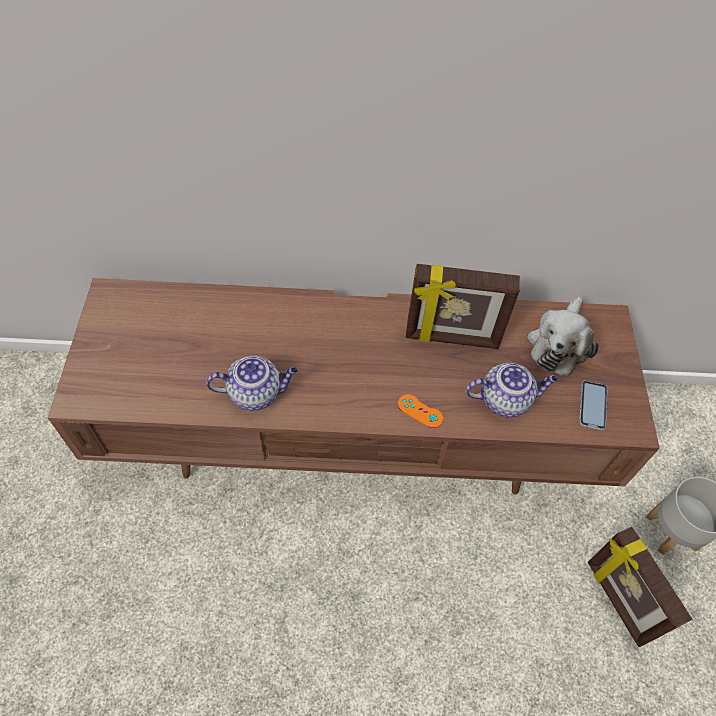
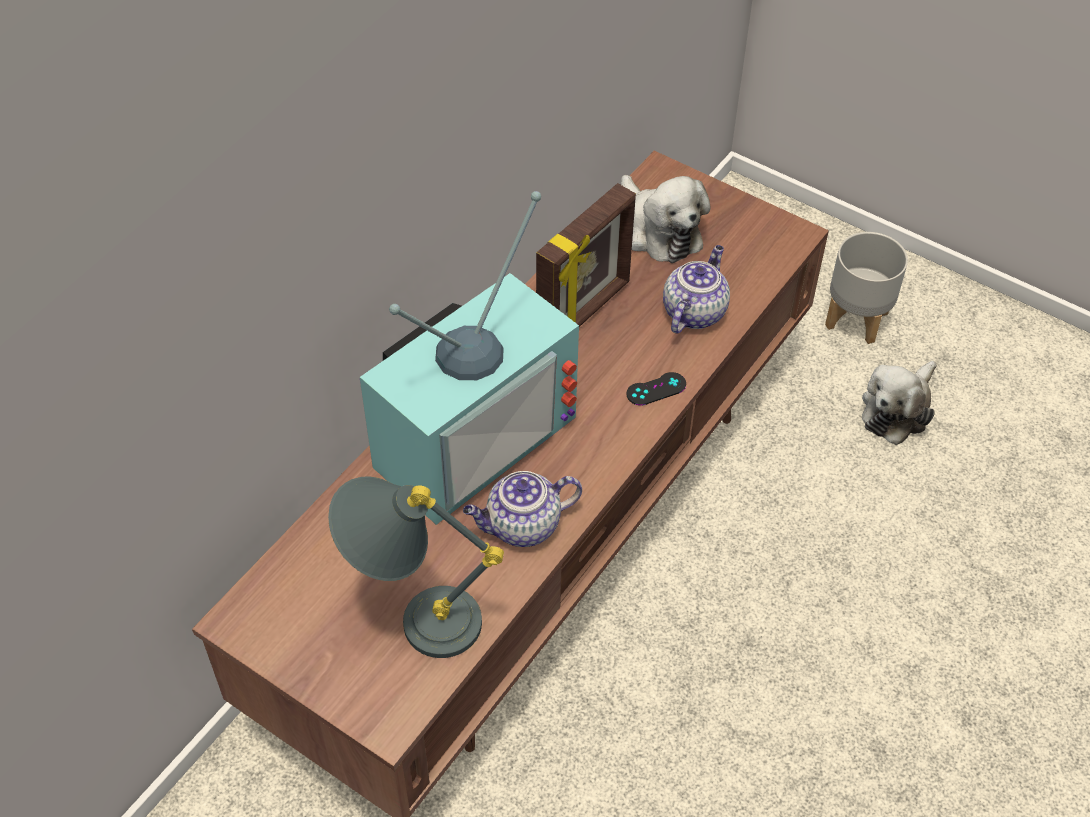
camera: 55 degrees left, 5 degrees down
(154, 373) = (413, 618): none -> grey table lamp
(256, 393) = (522, 526): teapot -> teapot turned 135 degrees counterclockwise
(308, 330) = (470, 434): none -> television
(420, 411) = (656, 389): orange game controller -> black game controller
(592, 406) = (750, 249): phone -> none
(616, 601) = (897, 410): picture frame -> plush toy

